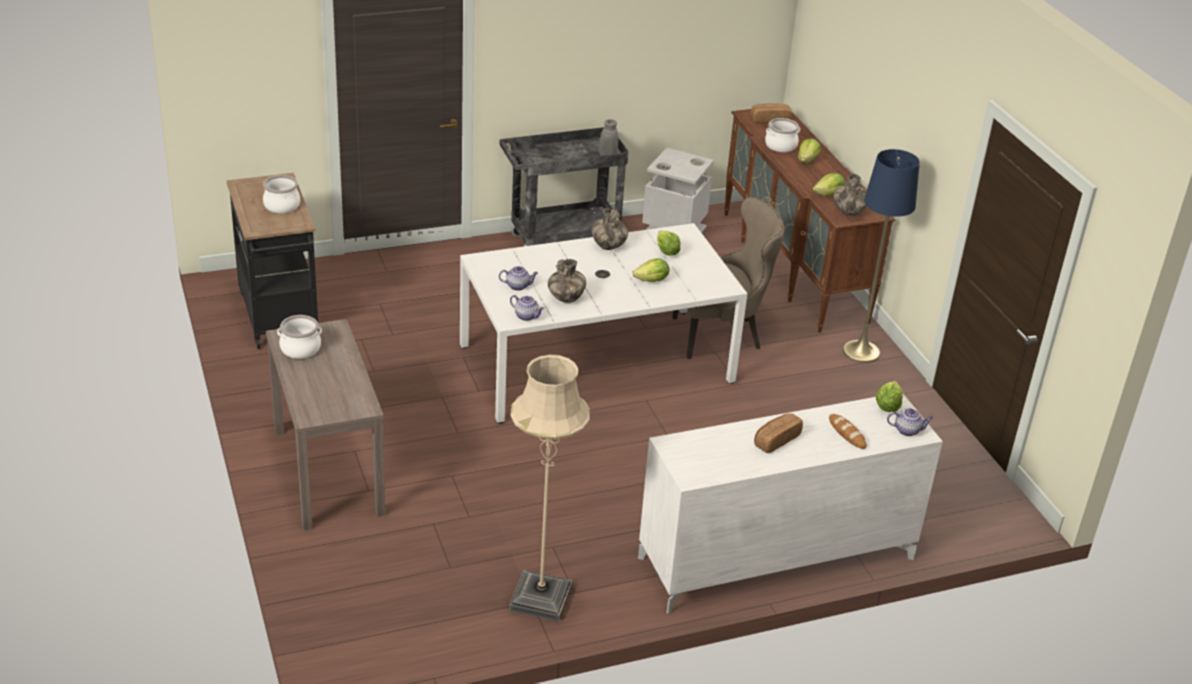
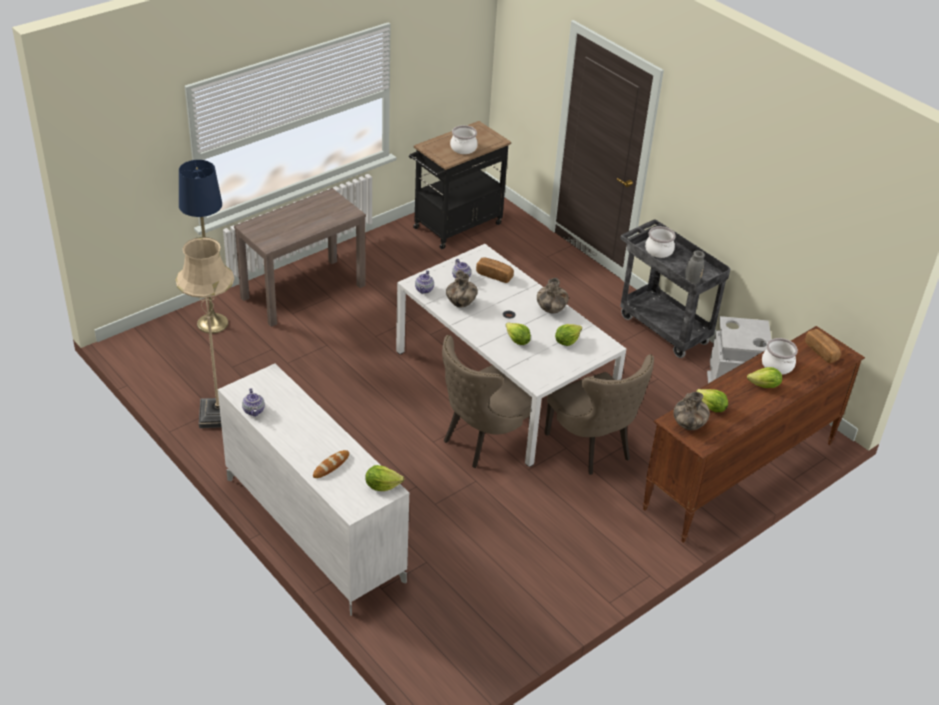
camera: 70 degrees right, 5 degrees up
(300, 348) = (320, 205): cooking pot -> cooking pot (659, 250)
(681, 402) = (482, 441): none -> beige chair
(776, 440) = (302, 427): bread -> bread (494, 275)
(861, 351) = (633, 542): blue floor lamp -> blue floor lamp (212, 323)
(908, 430) = (353, 502): teapot -> teapot (254, 411)

